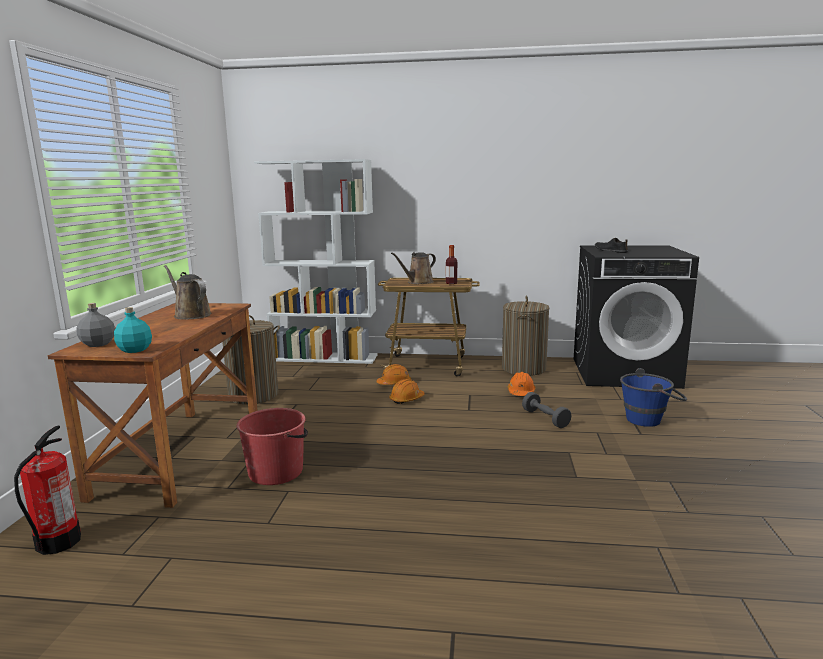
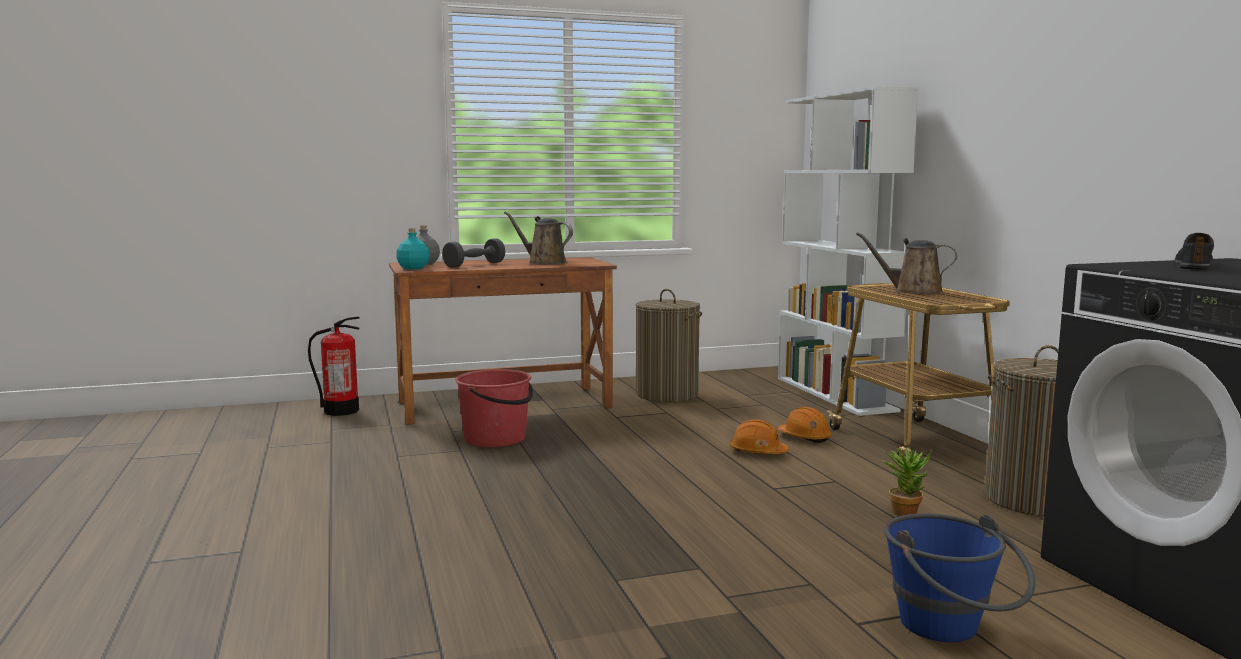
camera: 65 degrees right, 5 degrees down
(190, 315) = (544, 262): brown watering can -> brown watering can turned 75 degrees counterclockwise
(451, 283) = (945, 299): bottle -> none
(521, 392) = (906, 511): orange hard hat -> potted plant
(545, 418) = (814, 539): grey dumbbell -> grey dumbbell (474, 265)

